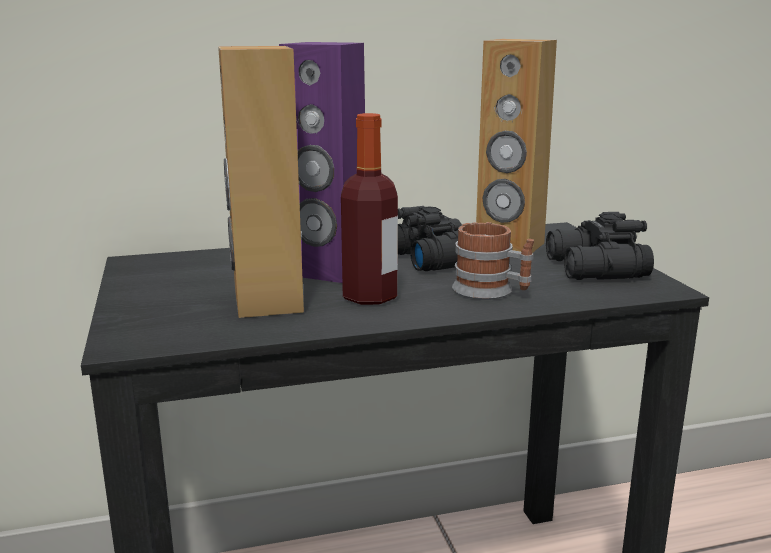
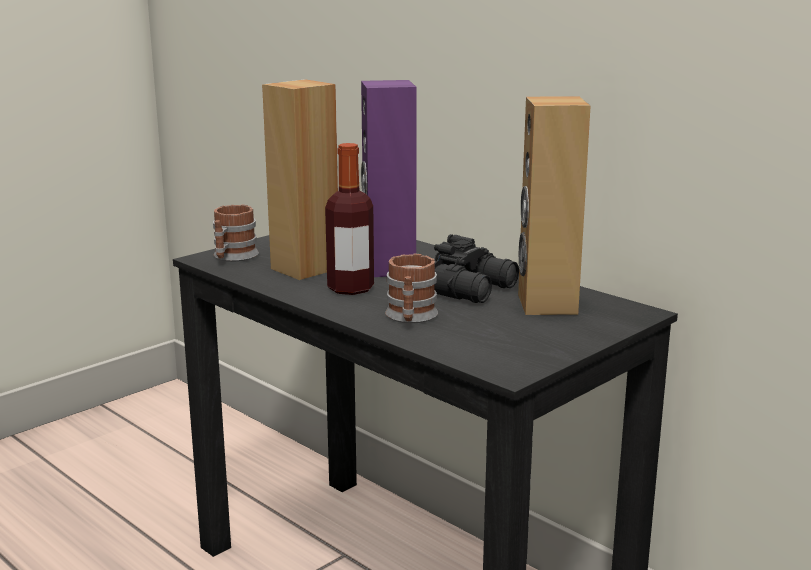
camera: 60 degrees right, 0 degrees up
(153, 328) = (232, 257): none -> mug
(593, 269) = (526, 341): black binoculars -> none

